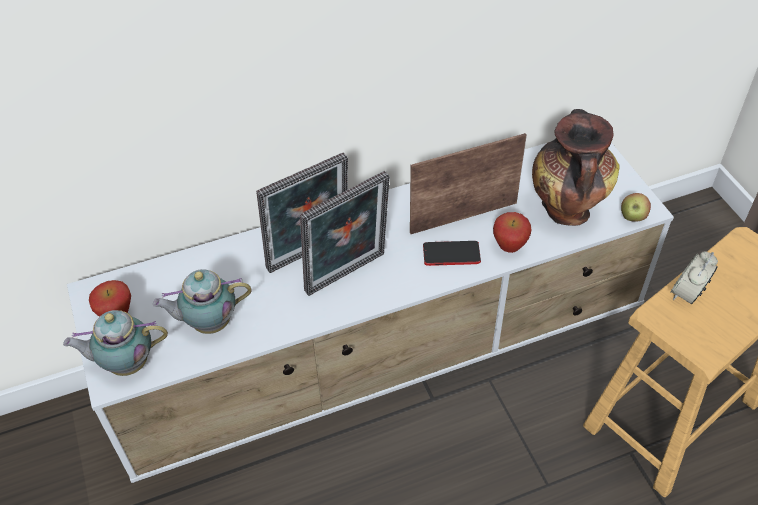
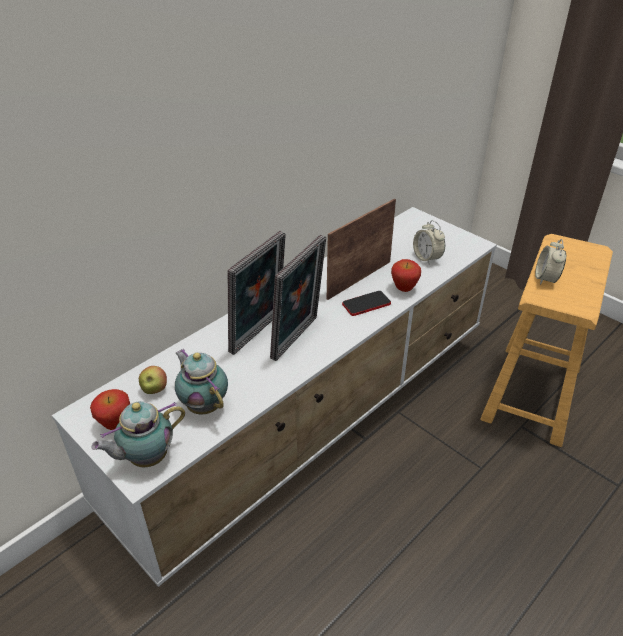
camera: 25 degrees left, 10 degrees down
(209, 323) = (204, 405): teapot -> teapot turned 90 degrees clockwise
(566, 211) = (427, 258): vase -> alarm clock
(632, 217) = (472, 251): apple -> apple (154, 390)

